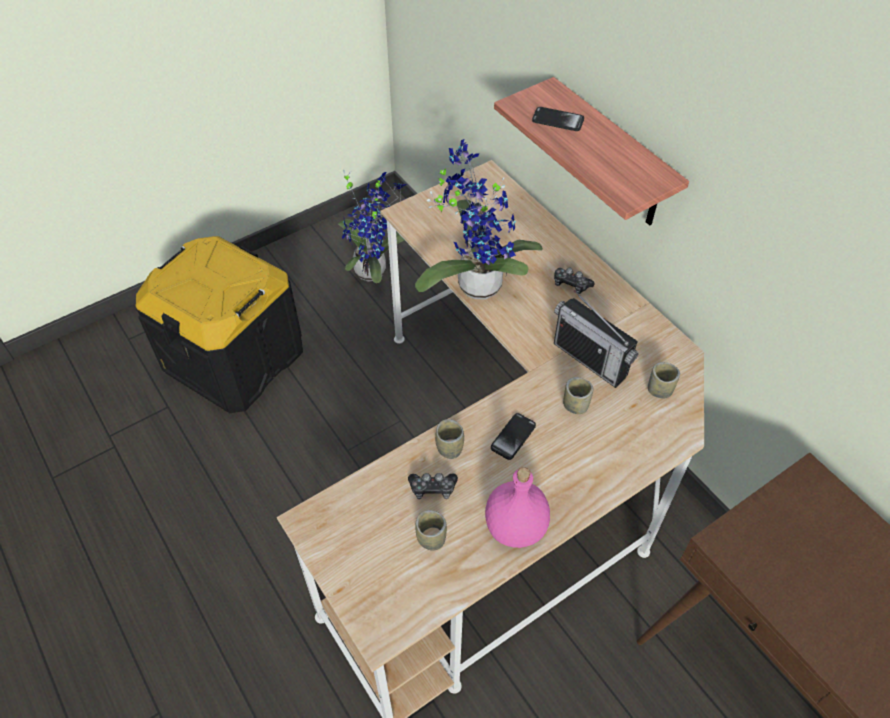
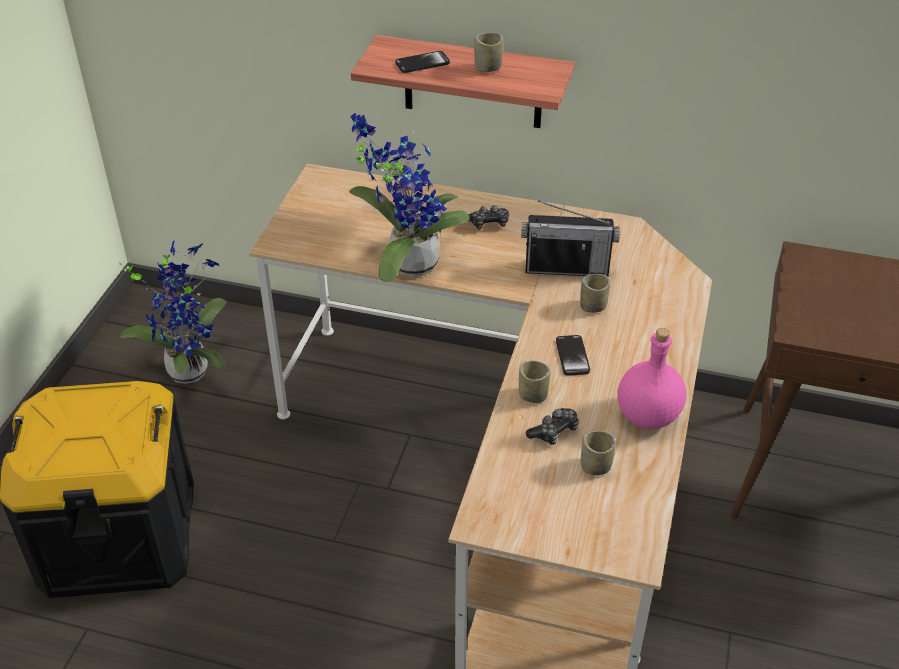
camera: 40 degrees left, 10 degrees down
(659, 390) = (640, 260): cup -> cup (487, 68)

